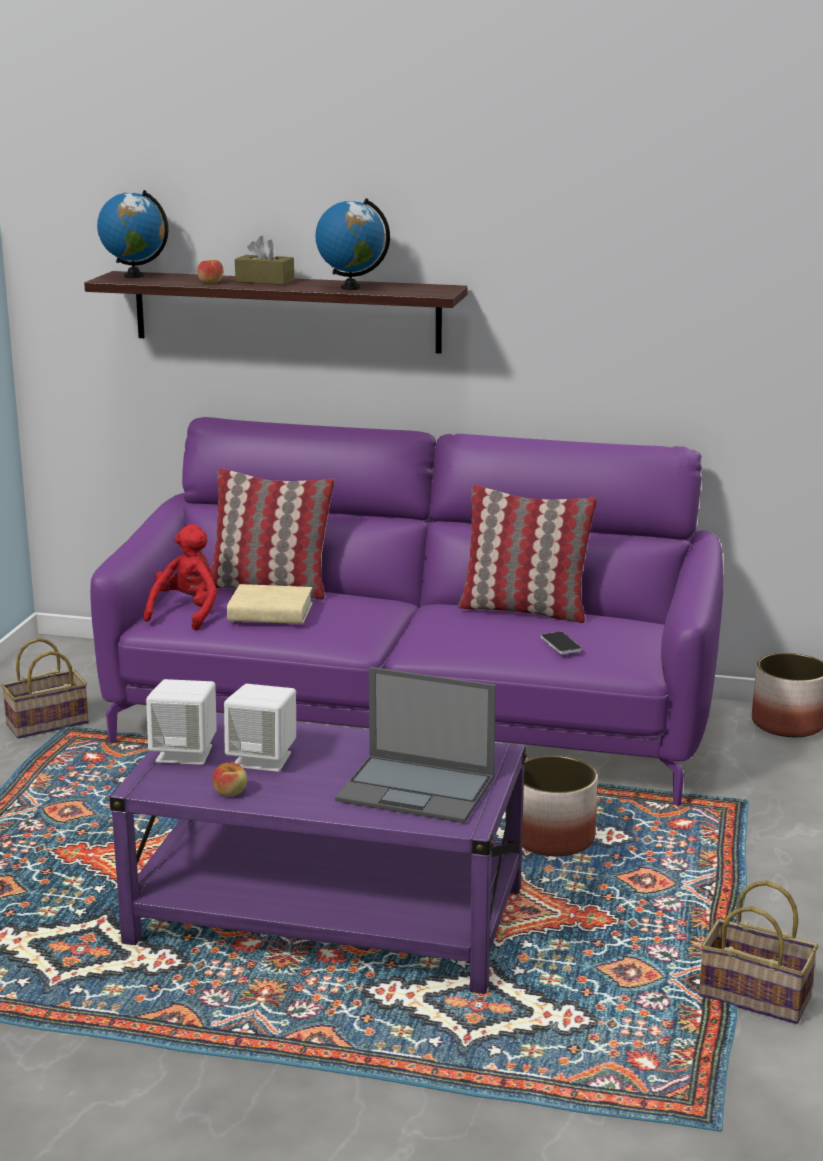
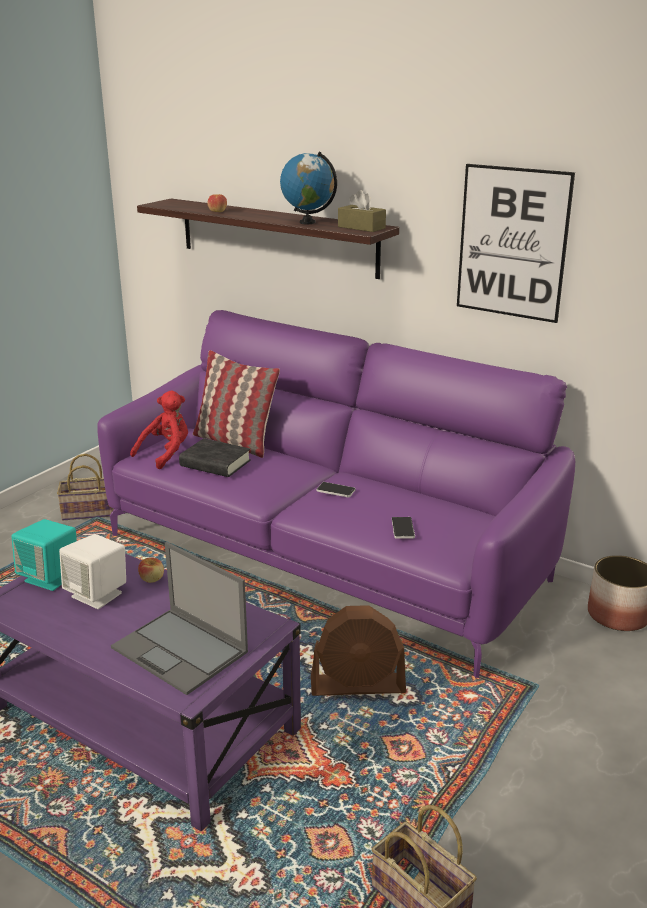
camera: 20 degrees right, 5 degrees up
(134, 276) = (176, 203): globe -> none
(185, 753) = (50, 578): white speaker -> turquoise speaker
(230, 792) = (48, 621): apple -> apple (152, 579)
(265, 281) = (256, 213): brown tissue box -> brown tissue box (361, 227)
(270, 613) = (215, 463): beige book -> black book
(447, 620) = (336, 490): none -> phone
(524, 610) = (400, 491): pillow -> none
(553, 838) = (358, 686): planter -> brown fan
(618, 294) = (512, 243): none -> picture

